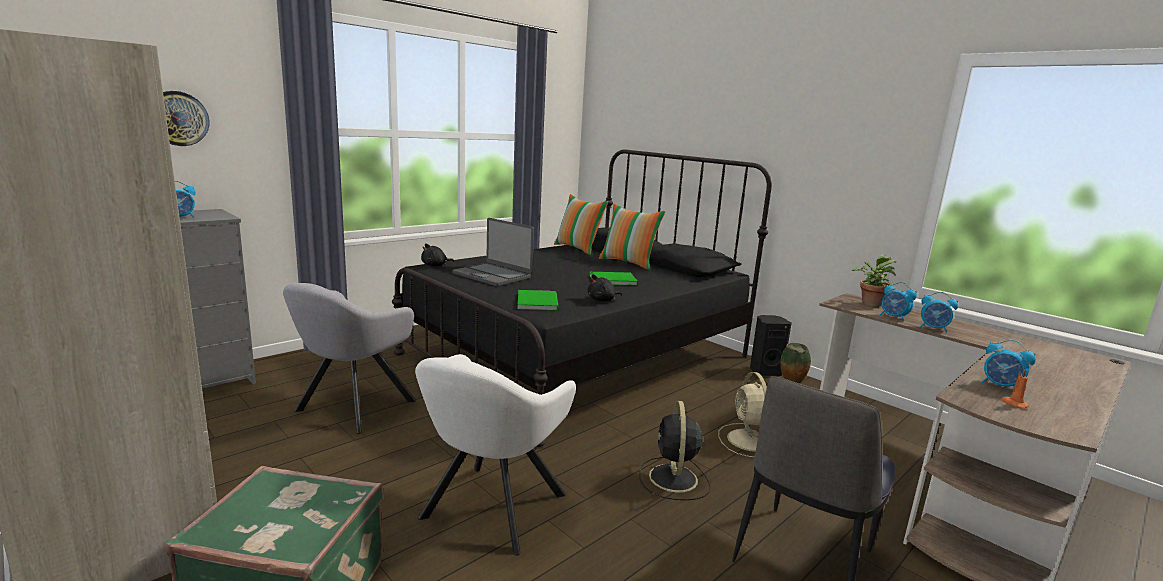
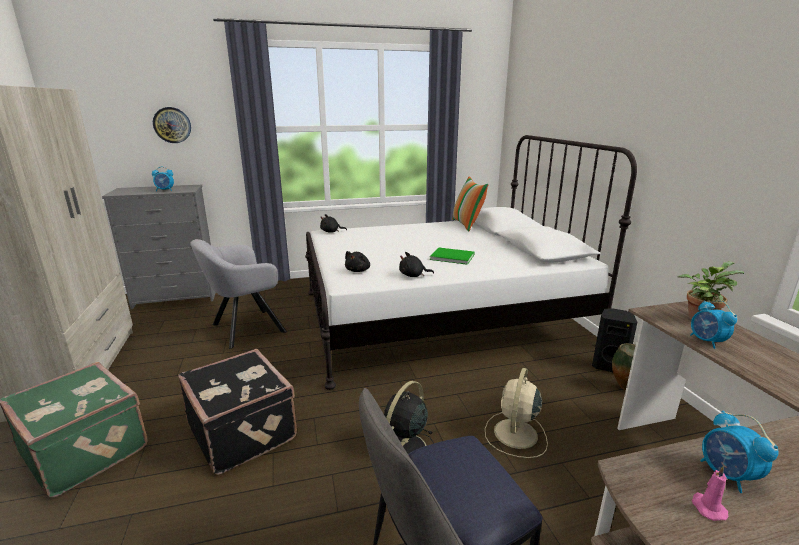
camera: 30 degrees right, 5 degrees up
(489, 510) = (244, 431): white armchair -> black suitcase
(492, 275) = (359, 244): laptop -> none
(538, 301) = (358, 270): green book -> black plush toy
(579, 355) = (440, 317): black bed -> white bed
(628, 263) = (493, 241): pillow -> none
(933, 329) = (747, 367): alarm clock -> none
(1013, 404) = (707, 507): orange candle -> pink candle

